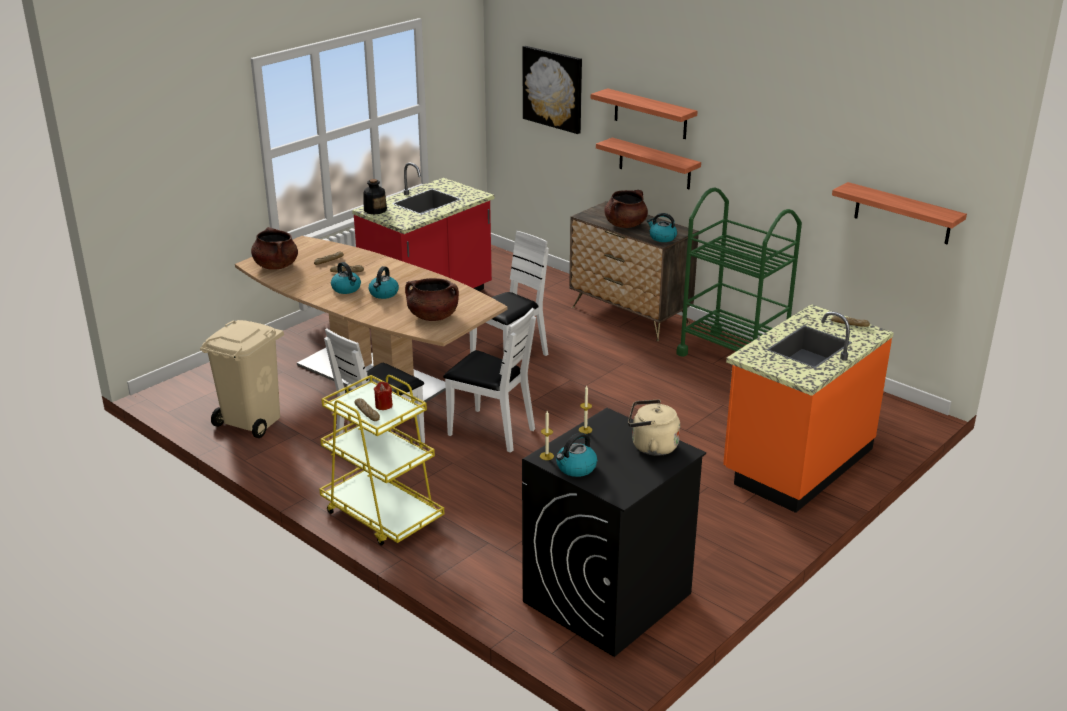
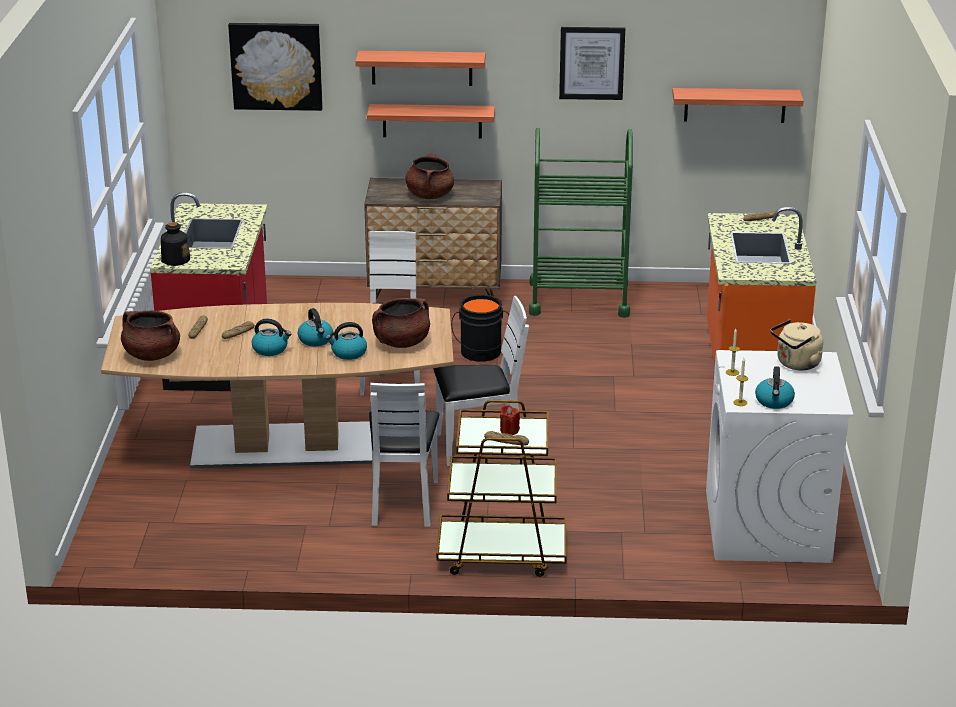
camera: 40 degrees left, 0 degrees up
(253, 421) = (240, 536): beige trash can -> none
(381, 515) = (501, 554): yellow cart -> brown cart
(597, 367) = (481, 353): none -> black bucket
(607, 598) = (768, 527): black washing machine -> white washing machine
(662, 238) = (482, 197): kettle -> kettle (348, 353)
(780, 140) = (591, 63): none -> picture

